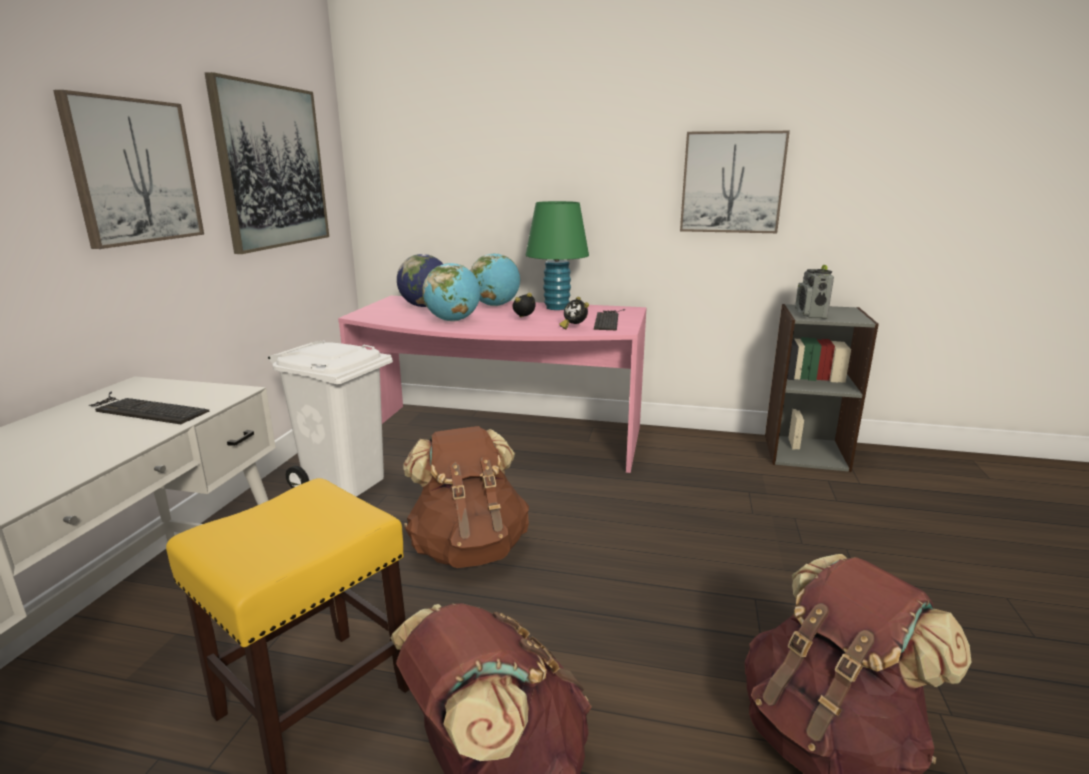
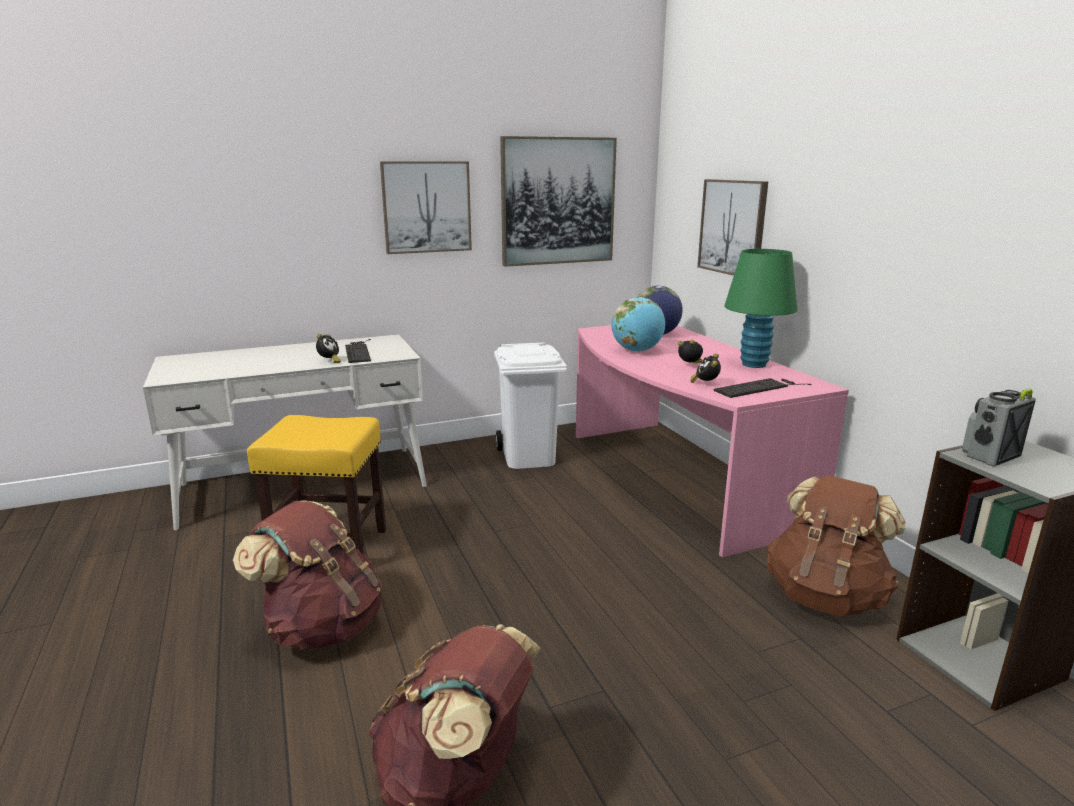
camera: 55 degrees right, 0 degrees up
(138, 434) = (329, 361): none -> alarm clock
(469, 548) = (510, 531): brown backpack -> brown backpack (825, 596)
(495, 305) = (709, 348): globe -> none
(732, 182) = (968, 249): picture -> picture (732, 227)

